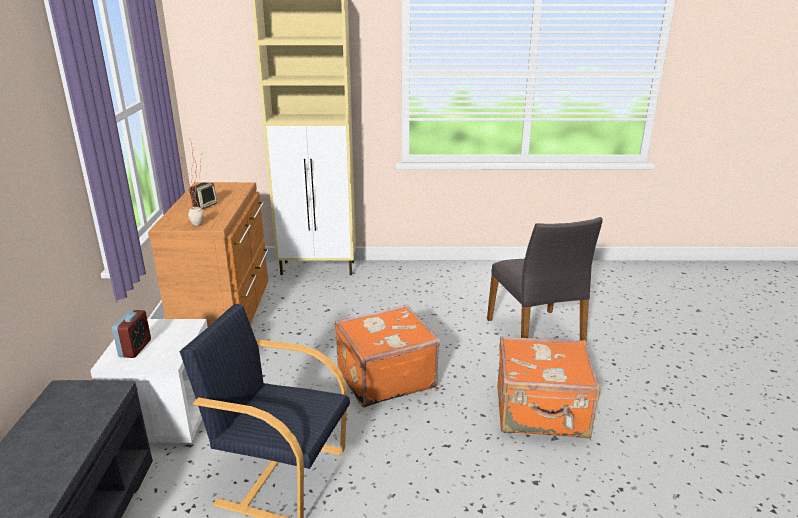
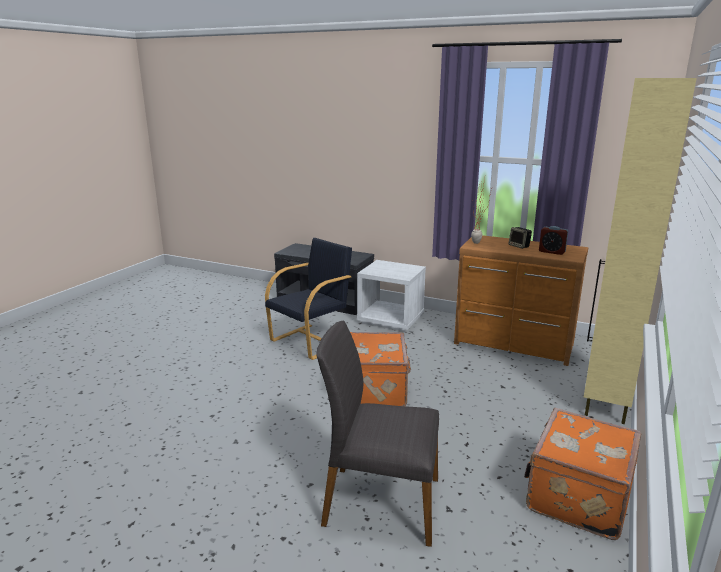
camera: 115 degrees right, 5 degrees down
(135, 348) = (388, 266): alarm clock -> alarm clock (551, 252)
(541, 413) = (265, 448): orange suitcase -> orange suitcase (576, 496)

